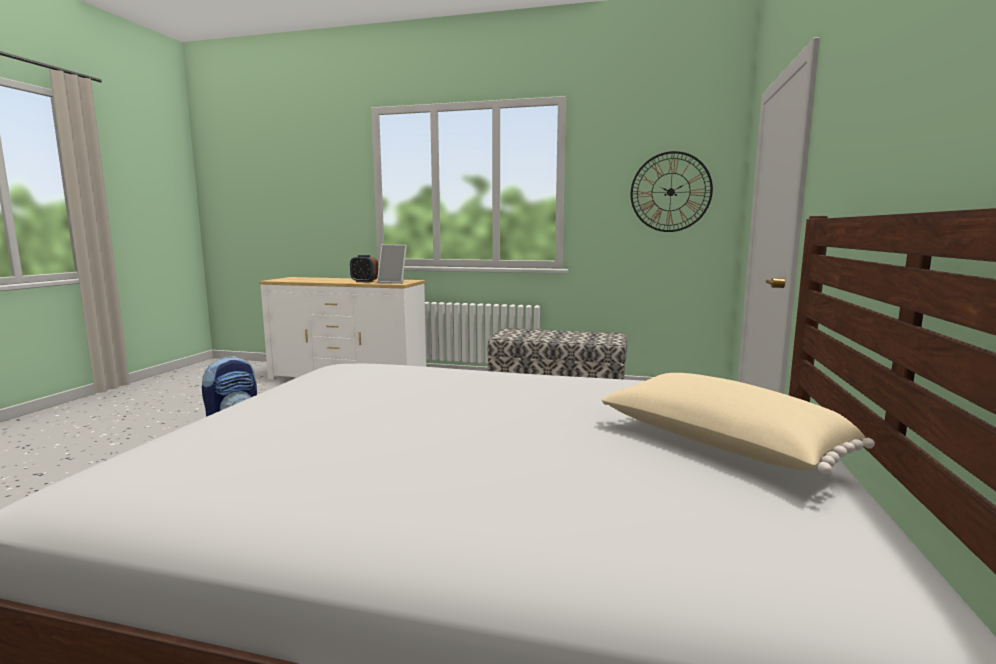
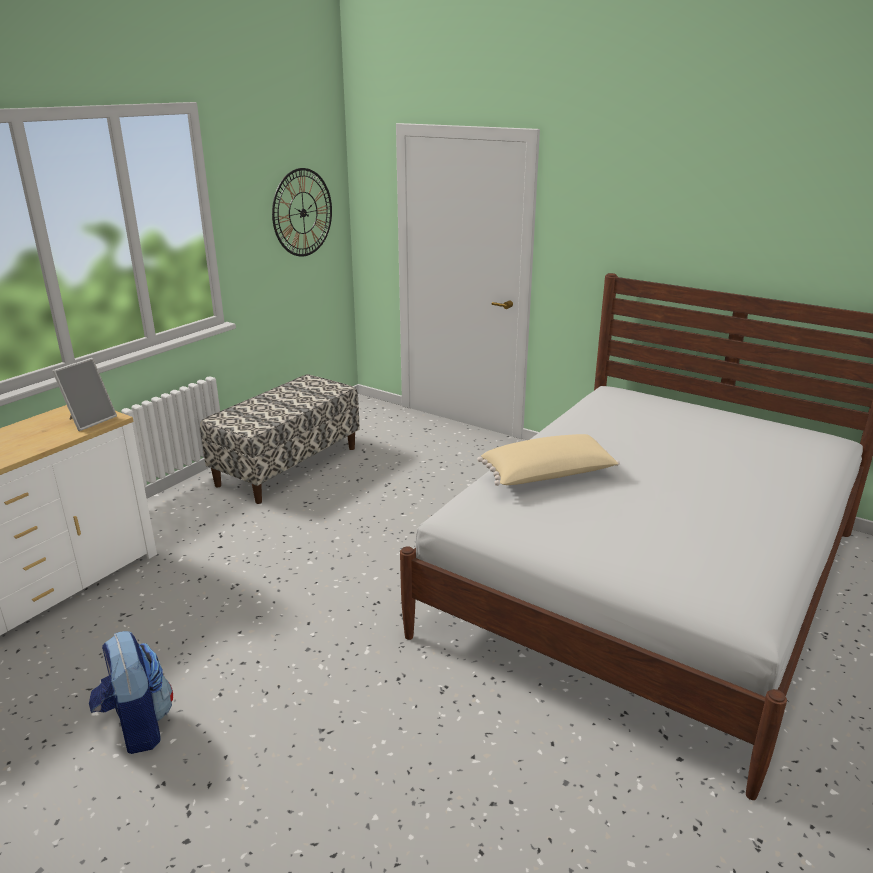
camera: 70 degrees left, 15 degrees up
(364, 281) = (42, 438): alarm clock -> none
(718, 447) = (710, 423): beige pillow -> beige pillow (548, 476)

